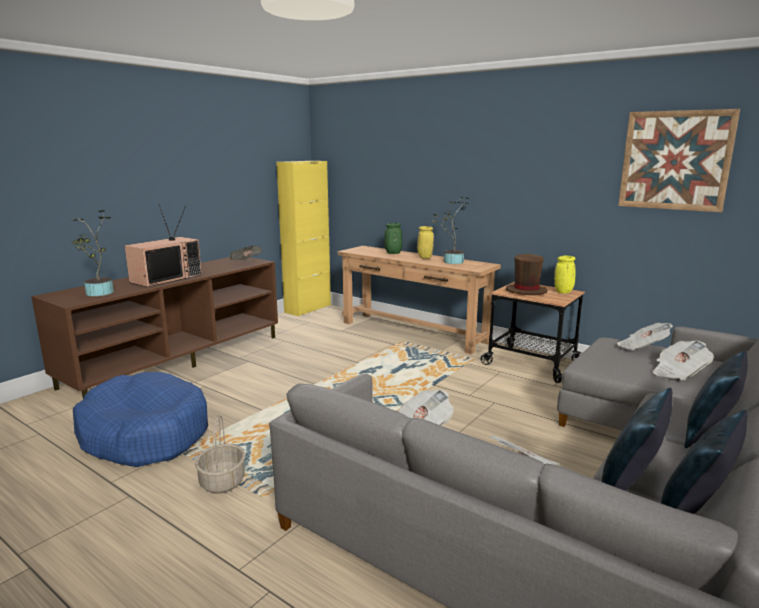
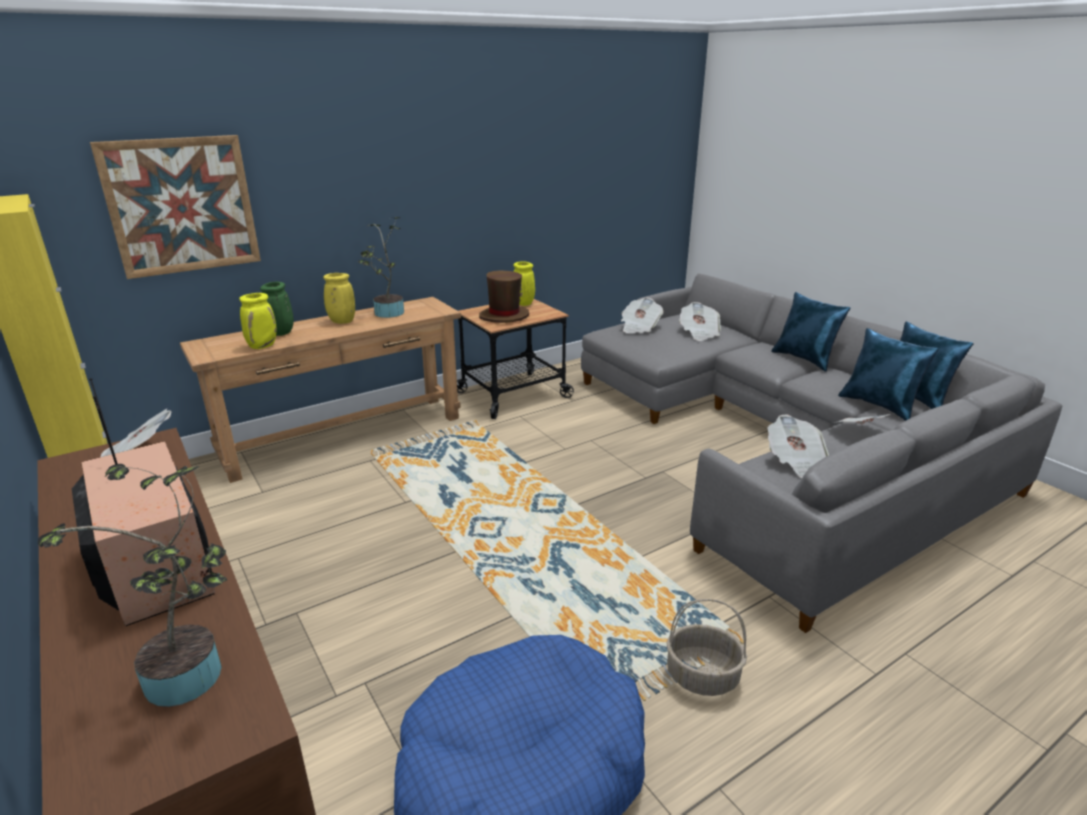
camera: 70 degrees left, 10 degrees up
(372, 254) = (263, 346): none -> yellow vase
(675, 160) = (584, 141): picture -> picture (182, 206)

